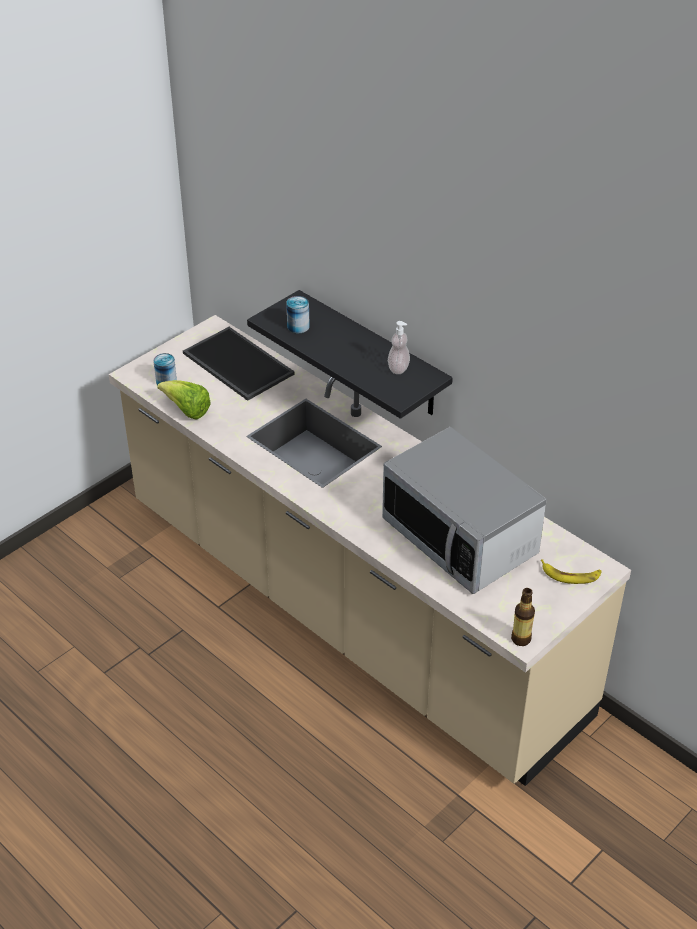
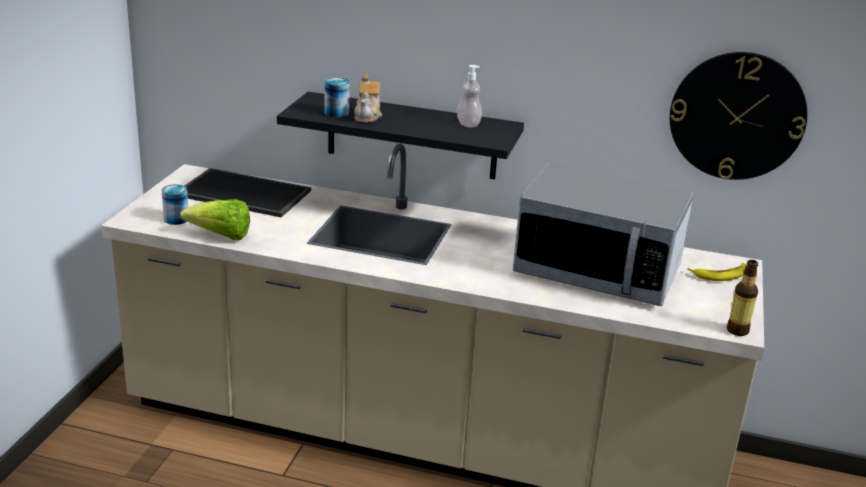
camera: 30 degrees left, 15 degrees down
(321, 337) = (368, 116): none -> teapot
(614, 438) = (737, 116): none -> wall clock

